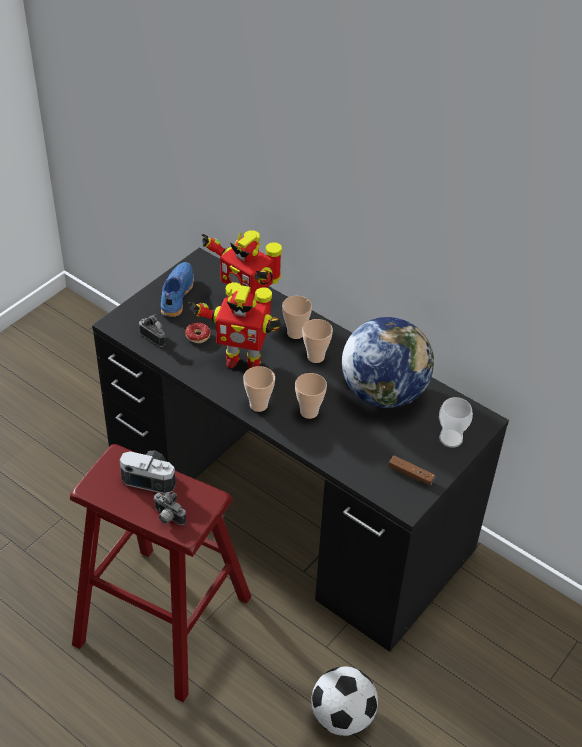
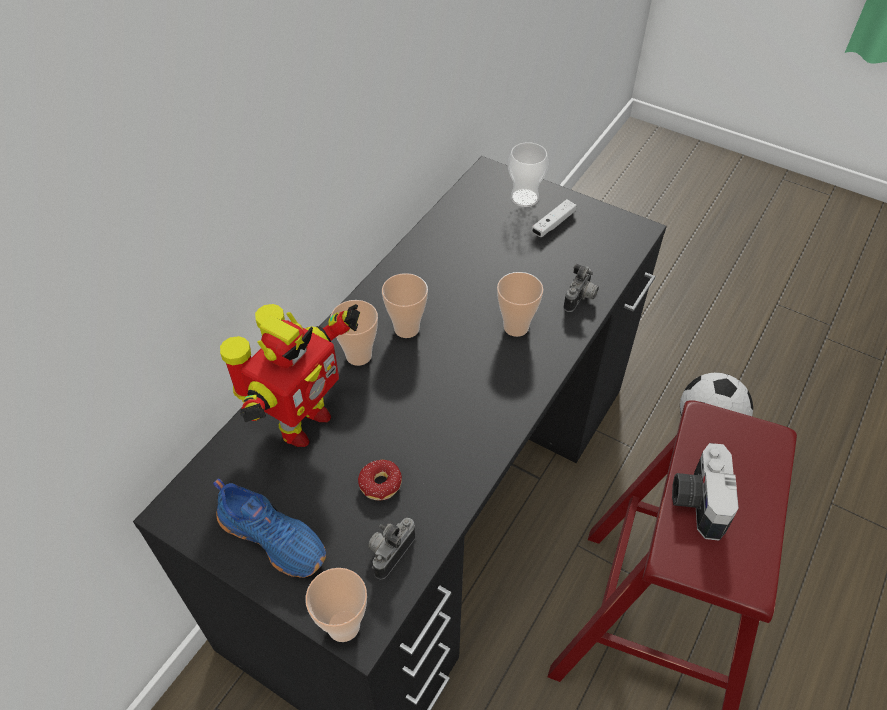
camera: 95 degrees left, 5 degrees up
(168, 517) = (760, 465): camera -> camera (580, 299)
(175, 295) = (274, 537): blue shoe -> blue shoe turned 150 degrees counterclockwise
(242, 360) = (428, 415): toy robot -> none
(258, 405) = (517, 384): cup -> cup (343, 626)
(383, 392) = (462, 256): globe -> none
(411, 474) = (591, 228): brown game controller -> none
(417, 451) = (553, 224): none -> white game controller

